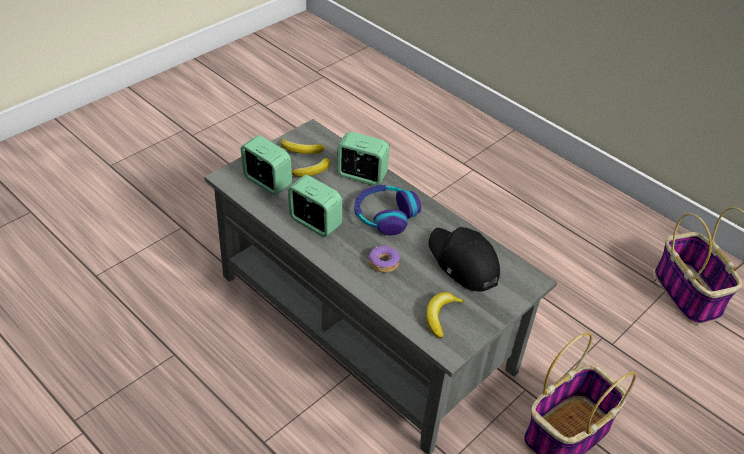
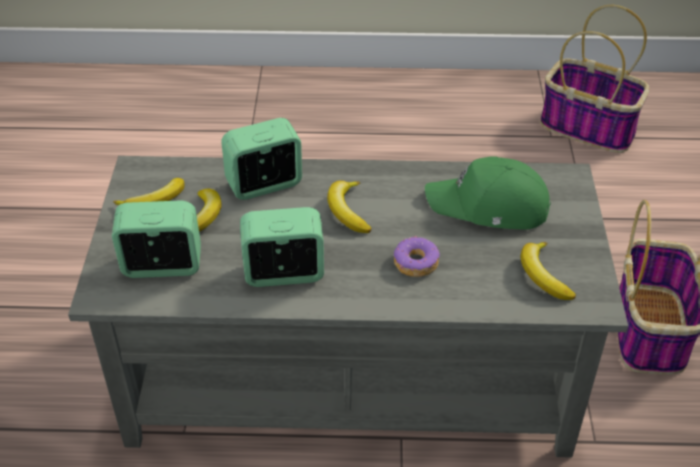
camera: 40 degrees left, 0 degrees up
(385, 215) = (348, 211): headphones -> banana
(462, 263) = (489, 206): black cap -> green cap

